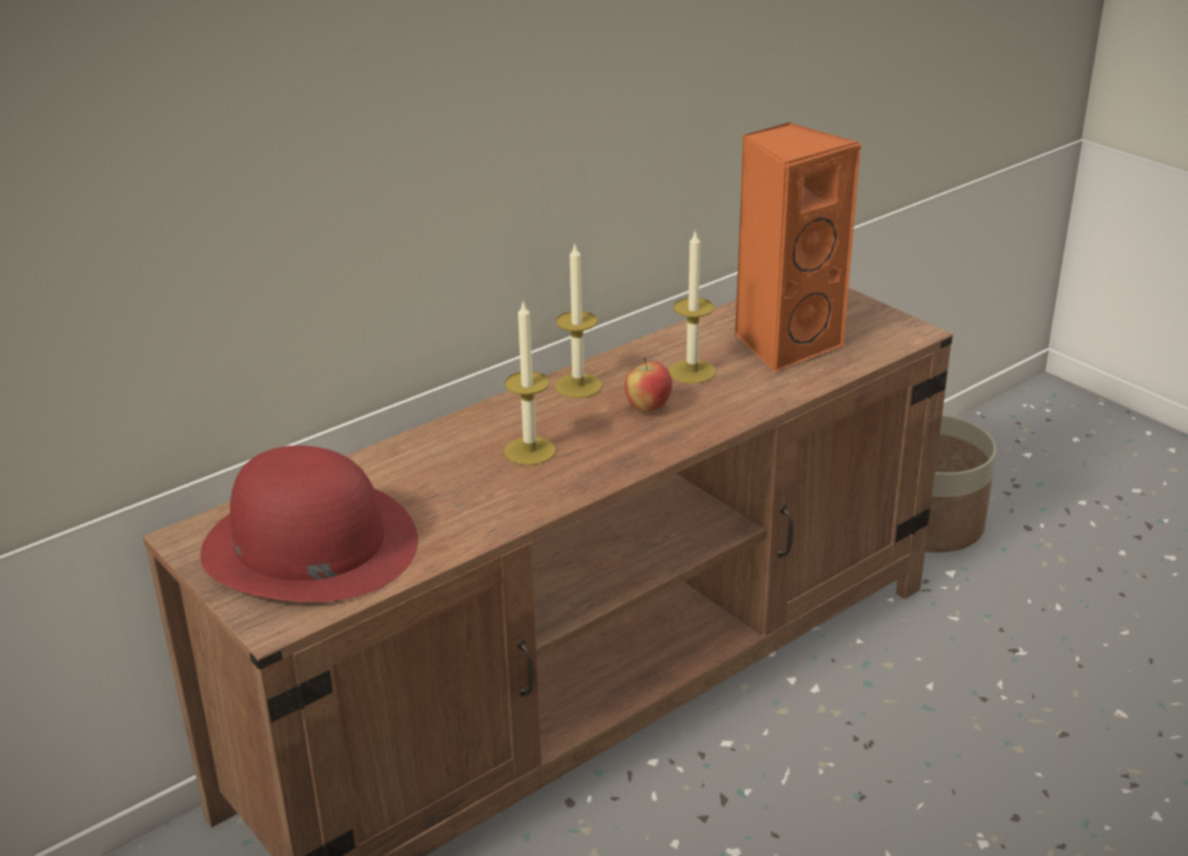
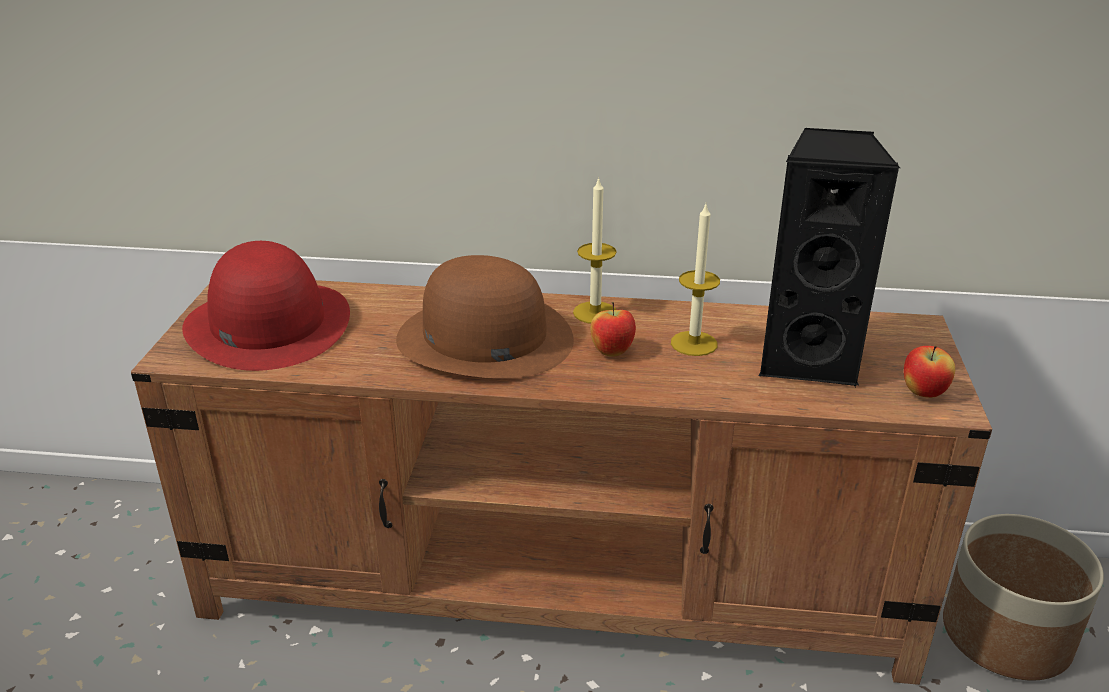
camera: 45 degrees right, 0 degrees up
(530, 451) = (484, 338): candle -> brown hat
(784, 344) = (808, 360): orange speaker -> black speaker
(885, 330) = (923, 393): none -> apple

